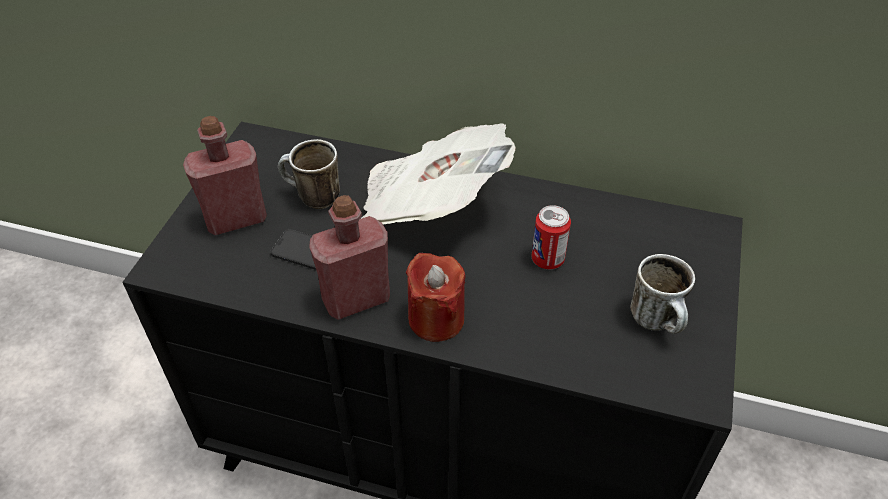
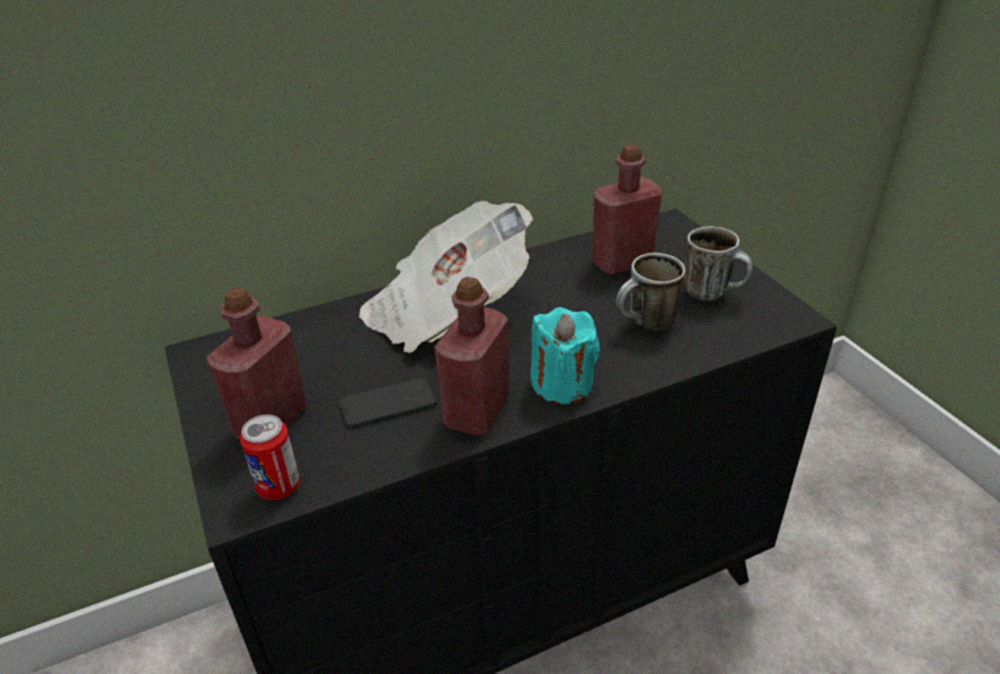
camera: 40 degrees left, 10 degrees down
(312, 198) = (330, 365): mug -> mug (646, 325)
(436, 319) = (562, 384): red candle -> turquoise candle
(547, 259) = (588, 298): can -> can (278, 487)
(619, 243) = (622, 262): none -> red bottle

